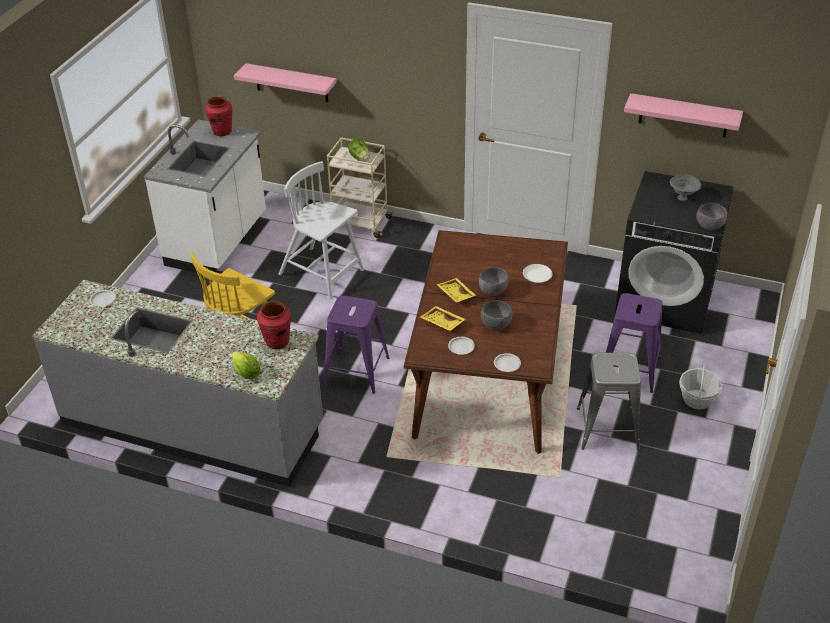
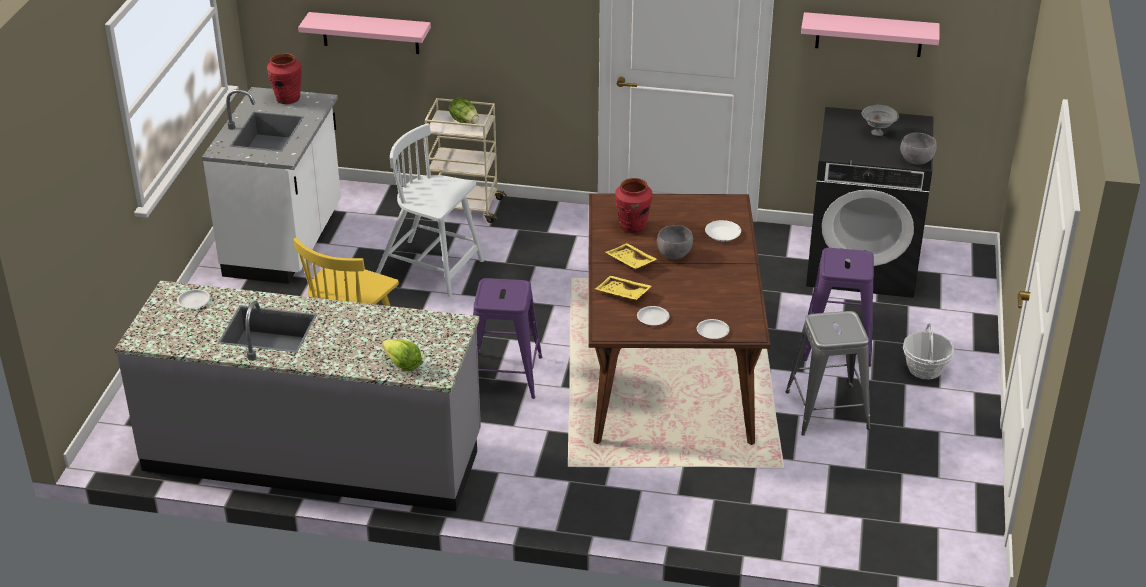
camera: 10 degrees left, 5 degrees down
(277, 342) = (431, 328): red vase -> red vase (632, 227)
(495, 325) = (687, 290): grey bowl -> none

